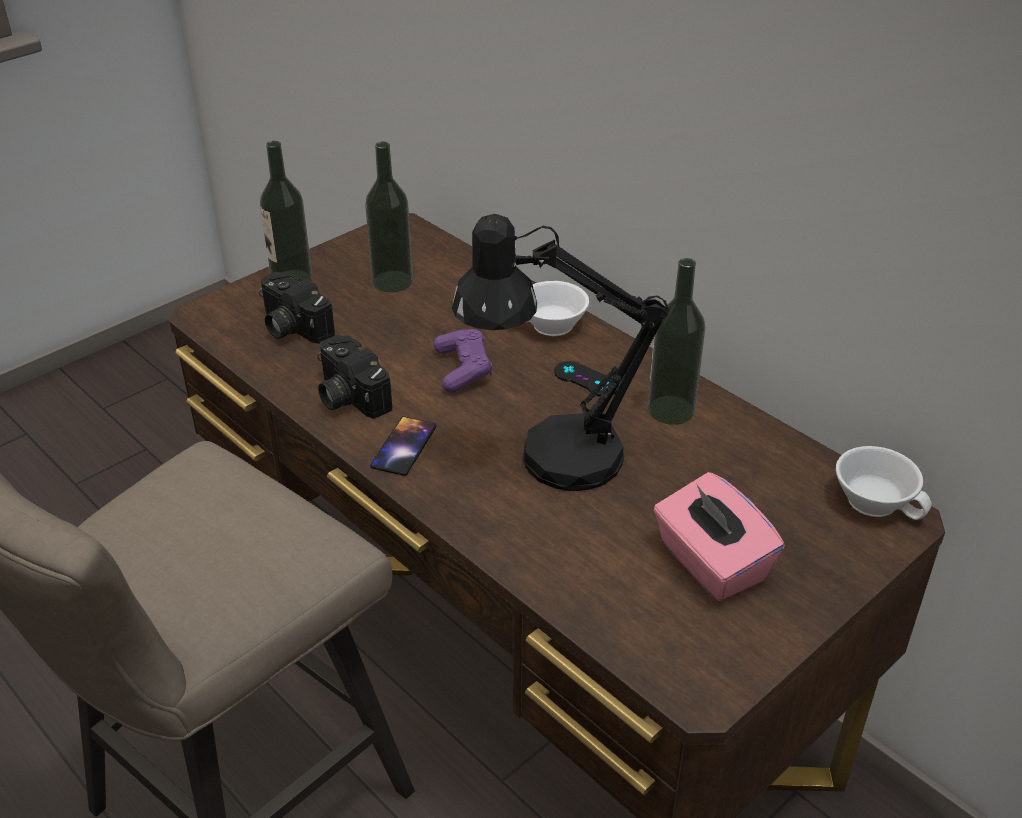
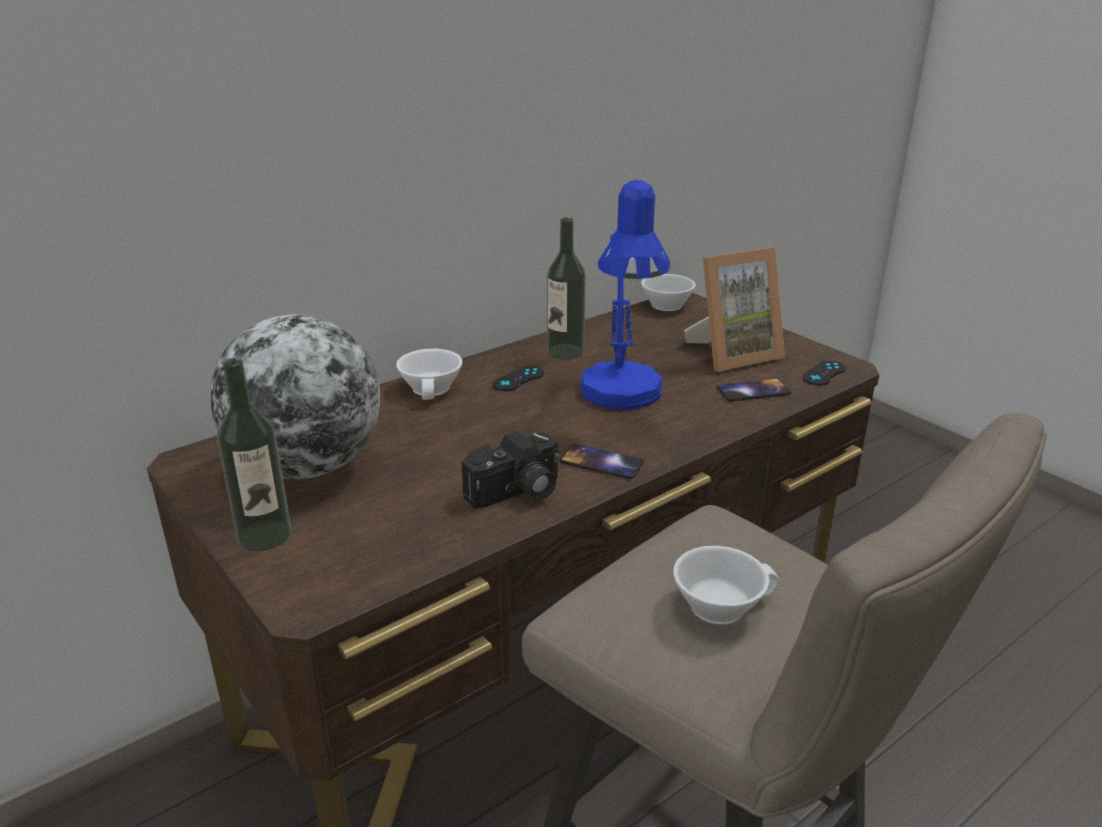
camera: 85 degrees left, 10 degrees down
(176, 529) = (719, 603): none -> white cup
(291, 327) = (371, 532): camera -> none
(392, 281) = (308, 467): bottle -> globe
(463, 369) = (488, 431): purple game controller -> none
(549, 459) = (622, 399): black table lamp -> blue table lamp
(594, 576) = (753, 391): none -> phone
(669, 660) = (824, 373): none -> black game controller
(710, 563) = (732, 354): pink tissue box -> picture frame

